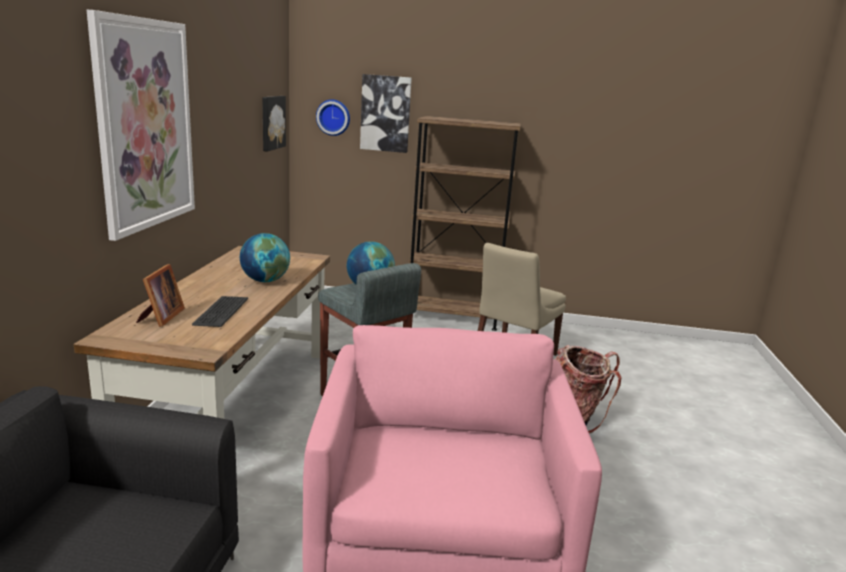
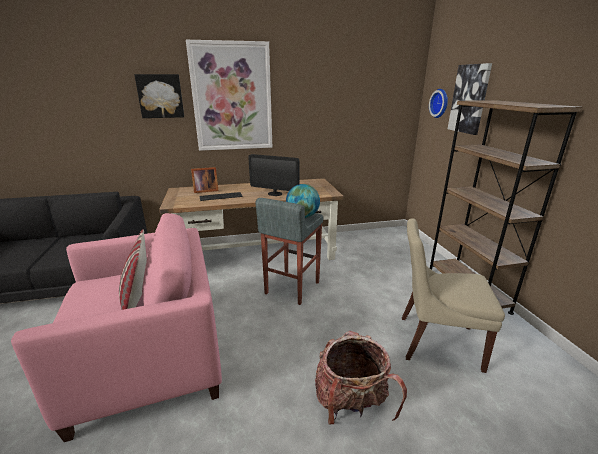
camera: 70 degrees right, 5 degrees up
(265, 281) = (275, 194): globe -> monitor
(272, 122) = (388, 105): picture -> picture (160, 96)
(456, 437) = (138, 297): none -> pillow

